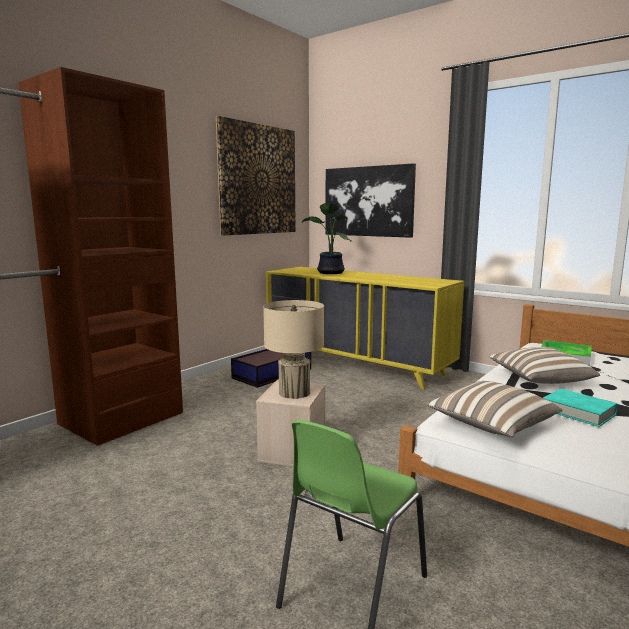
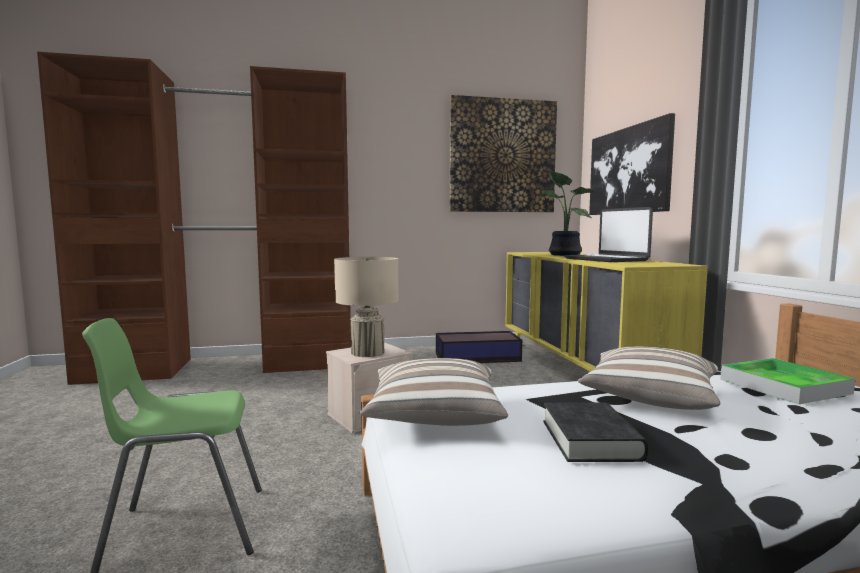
camera: 40 degrees right, 5 degrees down
(387, 278) = (606, 259): none -> laptop
(578, 412) = (590, 440): turquoise book -> black book

